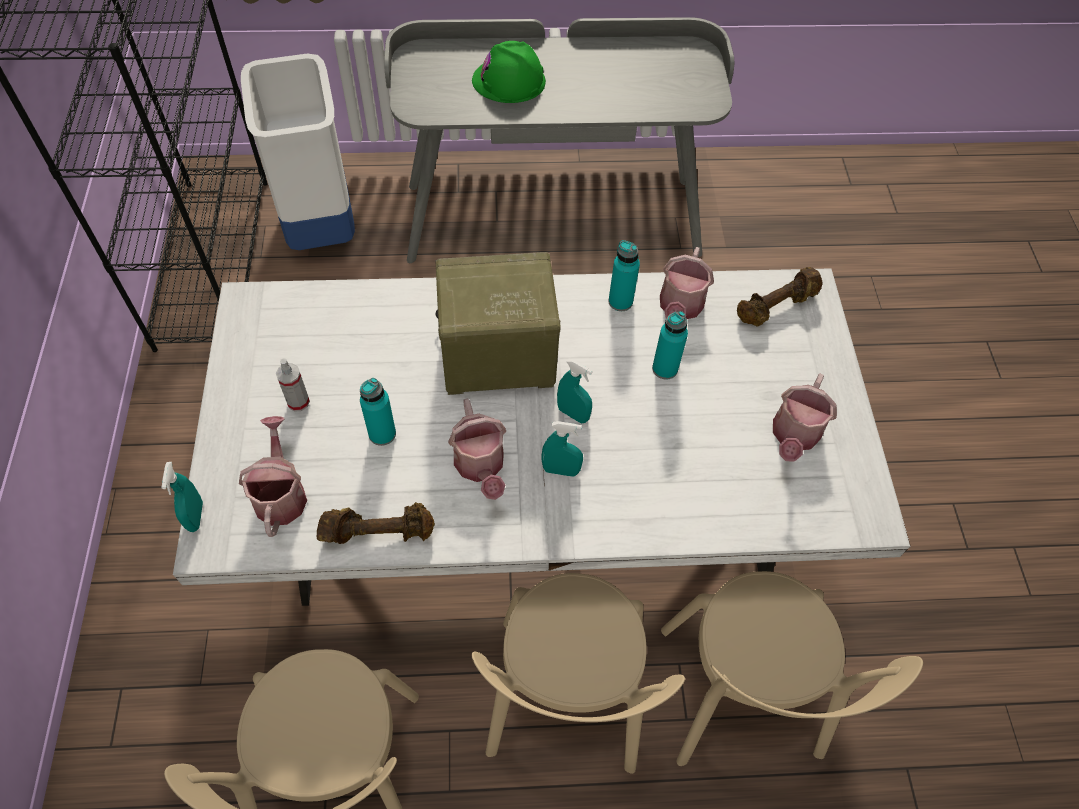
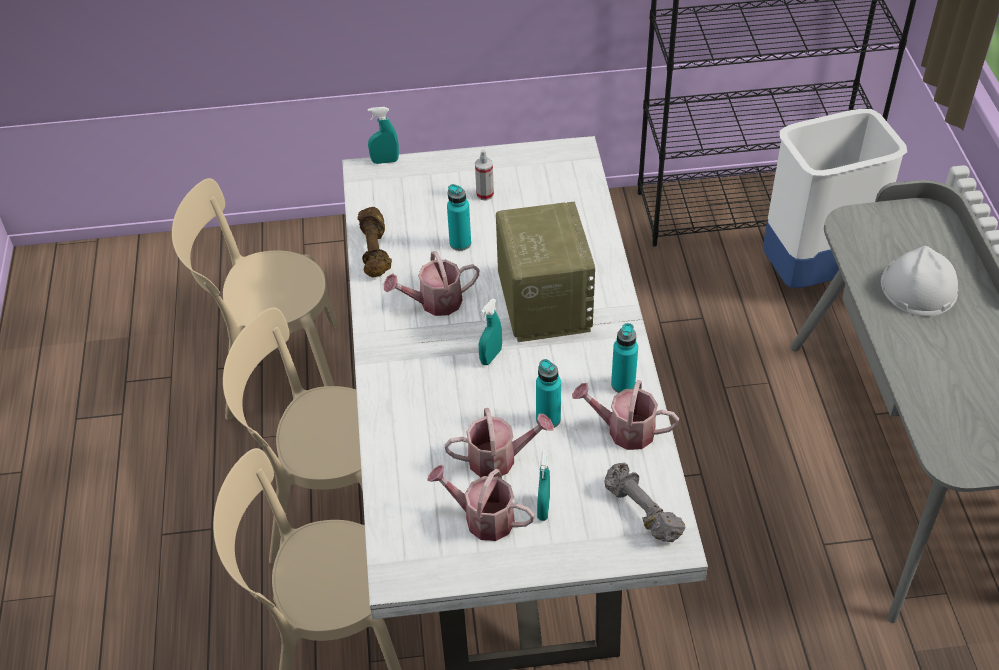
camera: 90 degrees right, 10 degrees down
(280, 493) = (404, 198): watering can -> watering can (499, 459)
(509, 81) = (918, 287): green hard hat -> white hard hat
(560, 470) = (434, 351): turquoise spray bottle -> turquoise spray bottle (543, 508)
(777, 307) = (640, 511): brown dumbbell -> grey dumbbell

